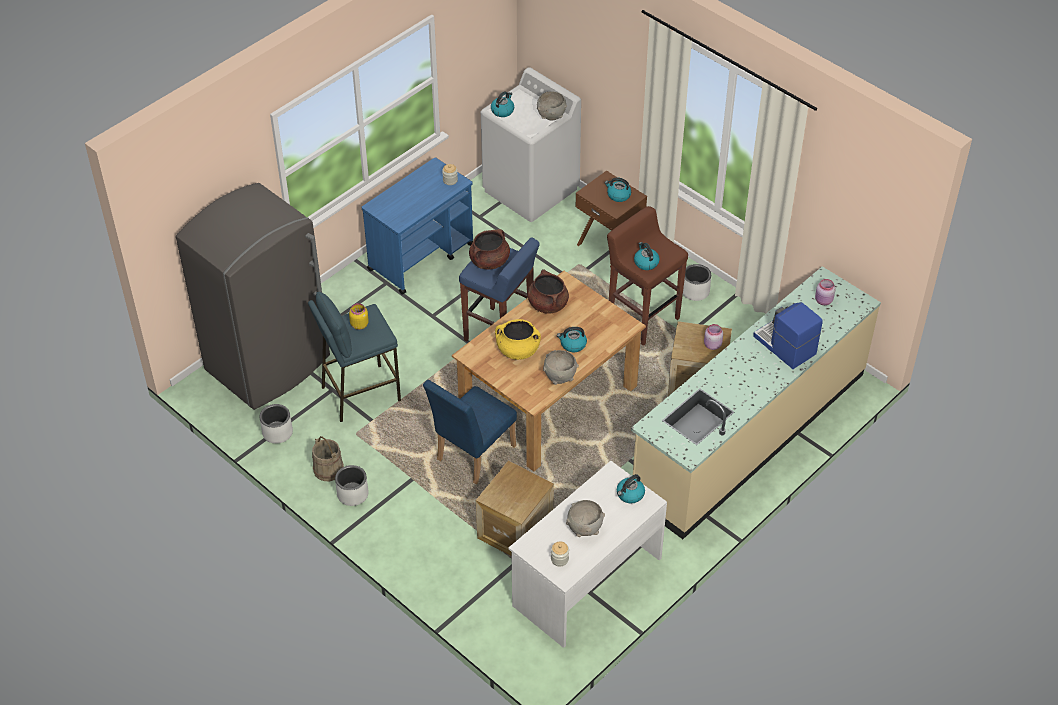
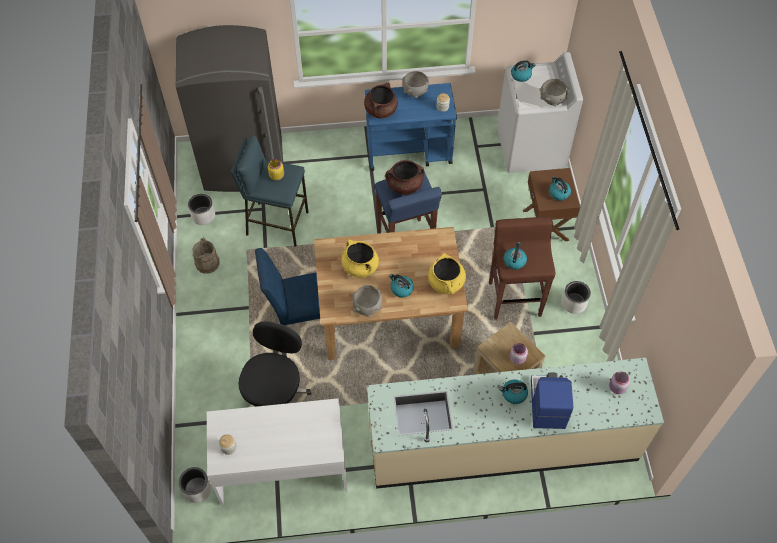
camera: 40 degrees right, 10 degrees up
(353, 494) = (204, 291): white planter -> white planter (197, 489)
(515, 530) = (275, 393): crate -> black office chair
(547, 304) = (415, 245): brown cooking pot -> brown cooking pot (381, 110)
(584, 528) = (268, 437): grey bowl -> grey bowl (415, 92)
(605, 316) = (446, 283): none -> yellow cooking pot
(630, 494) = (324, 435): kettle -> kettle (513, 394)

